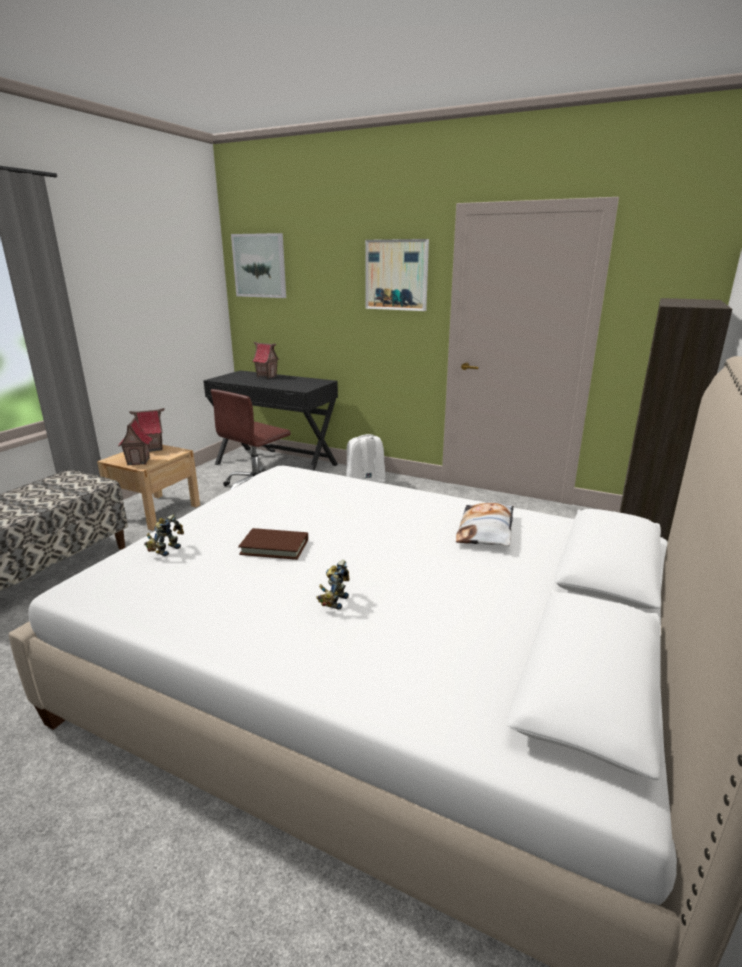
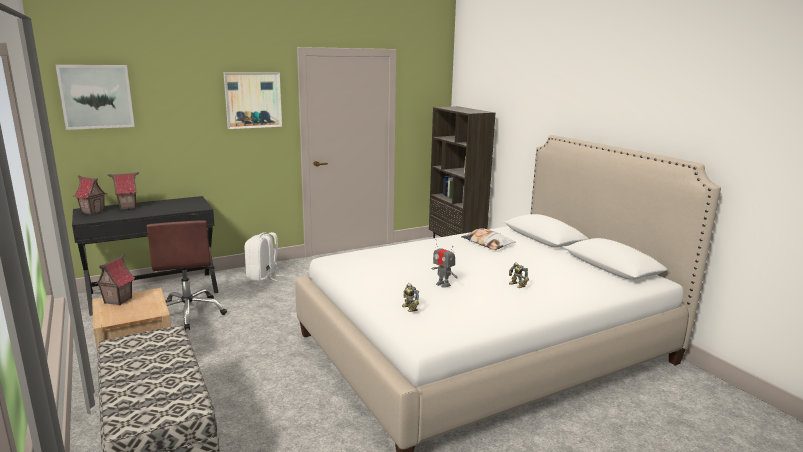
camera: 55 degrees left, 5 degrees down
(139, 461) = (141, 311): toy house -> toy house (93, 212)
(274, 547) = (443, 284): brown book -> toy robot

